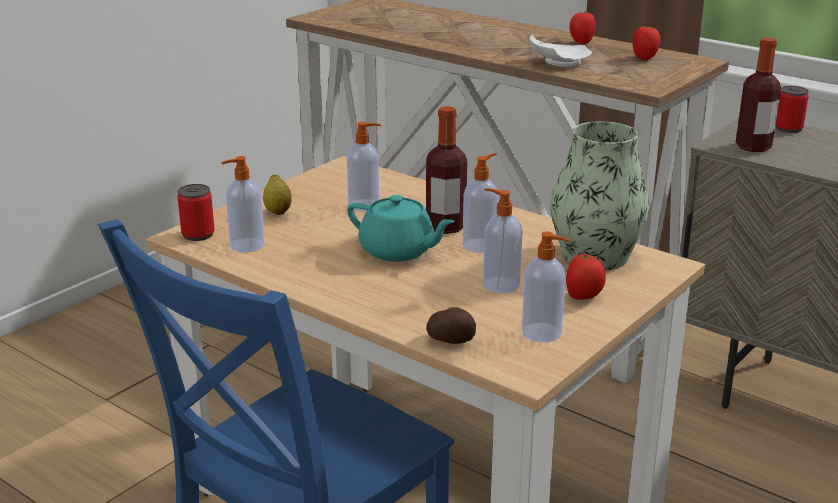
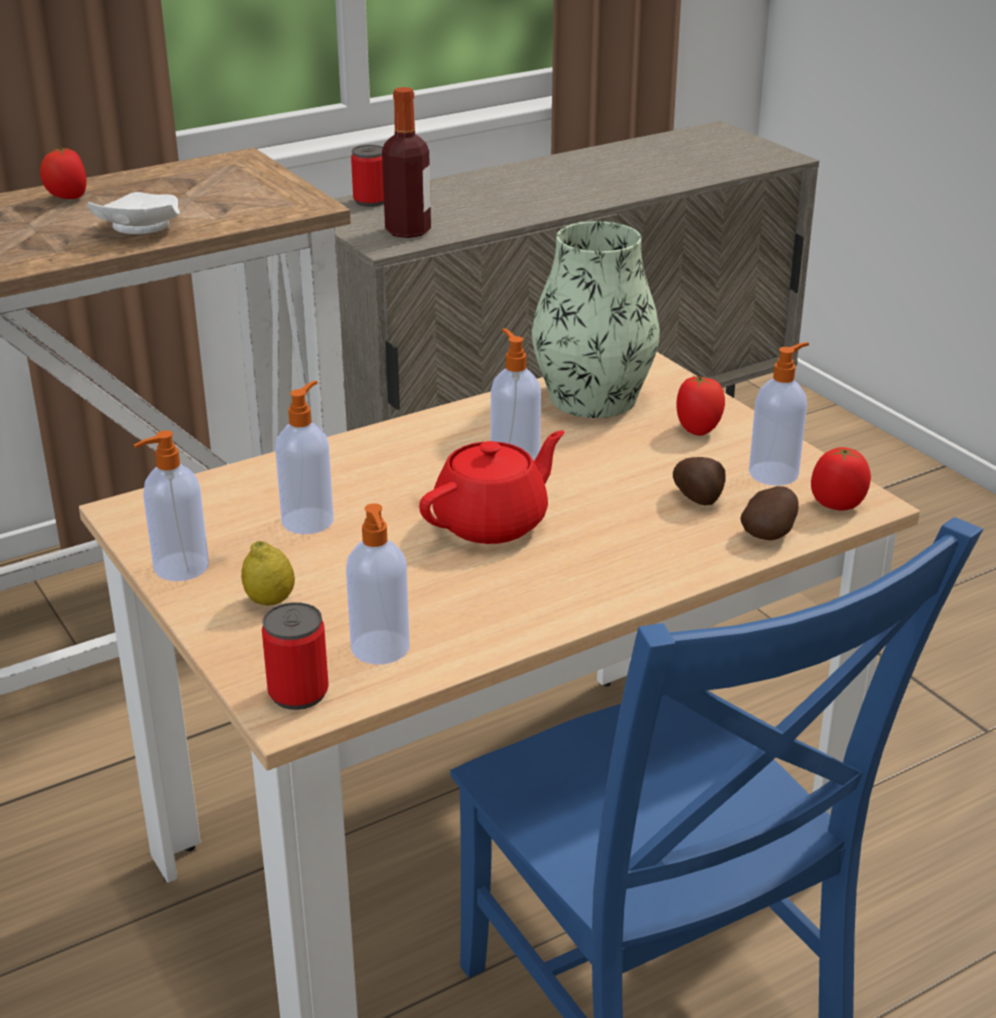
camera: 70 degrees left, 5 degrees up
(398, 251) = (493, 522): turquoise teapot -> red teapot
(445, 227) = (438, 473): bottle -> none
(481, 310) = (699, 498): none -> potato
(500, 285) = (637, 472): soap dispenser -> soap dispenser (179, 568)
(645, 58) = (188, 181): tomato -> tomato (837, 505)

